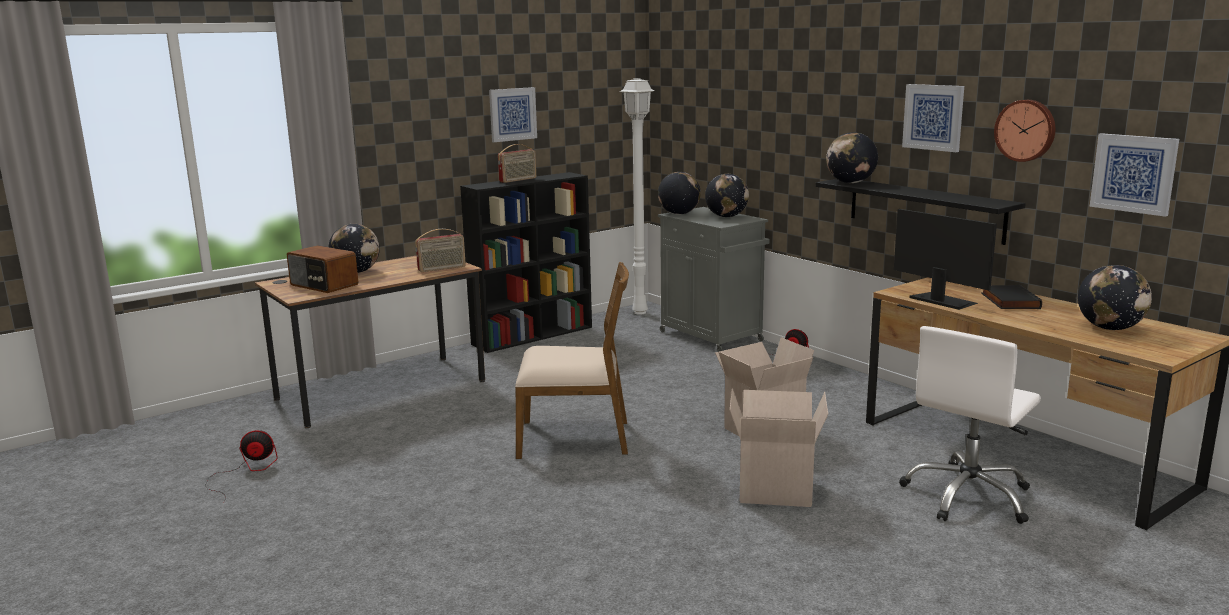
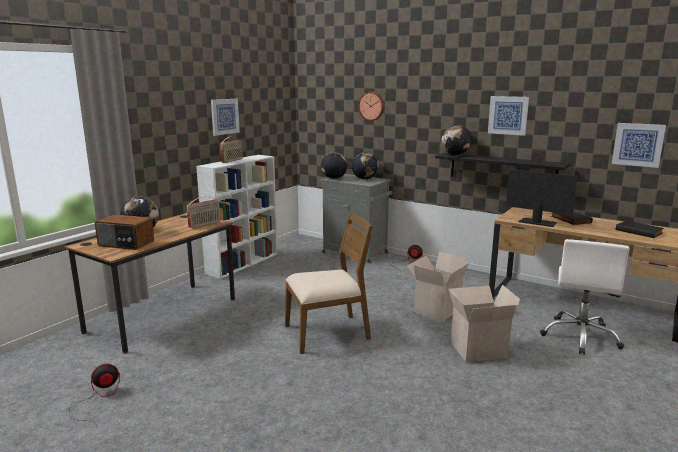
camera: 20 degrees left, 0 degrees up
(534, 335) = (243, 263): black bookcase -> white bookcase
(640, 313) = (300, 242): white floor lamp -> none
(1026, 130) = (570, 122): wall clock -> wall clock (371, 106)
(1110, 328) = (639, 231): globe -> black book

